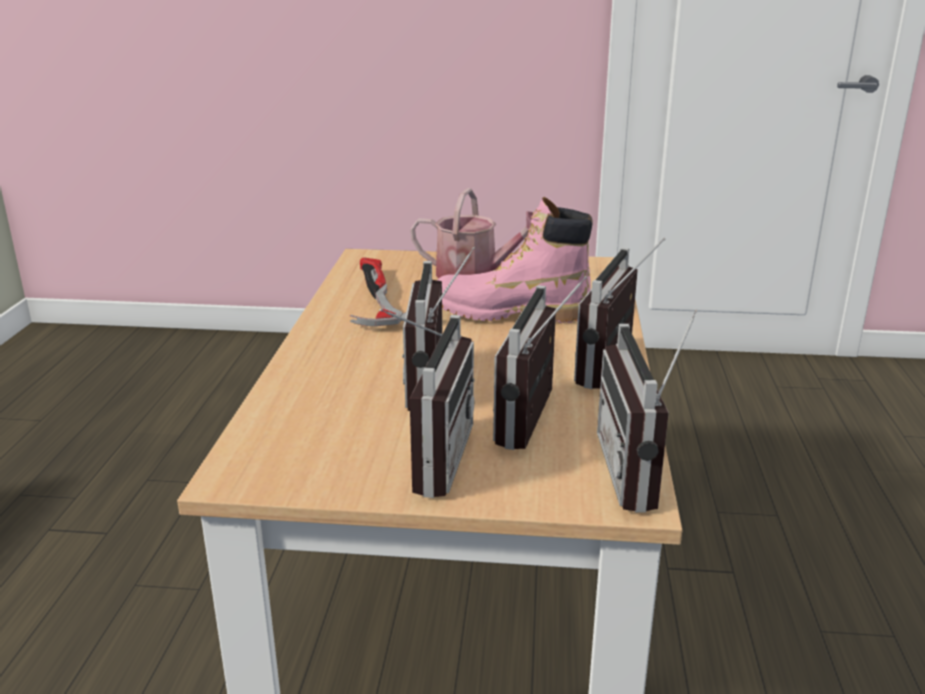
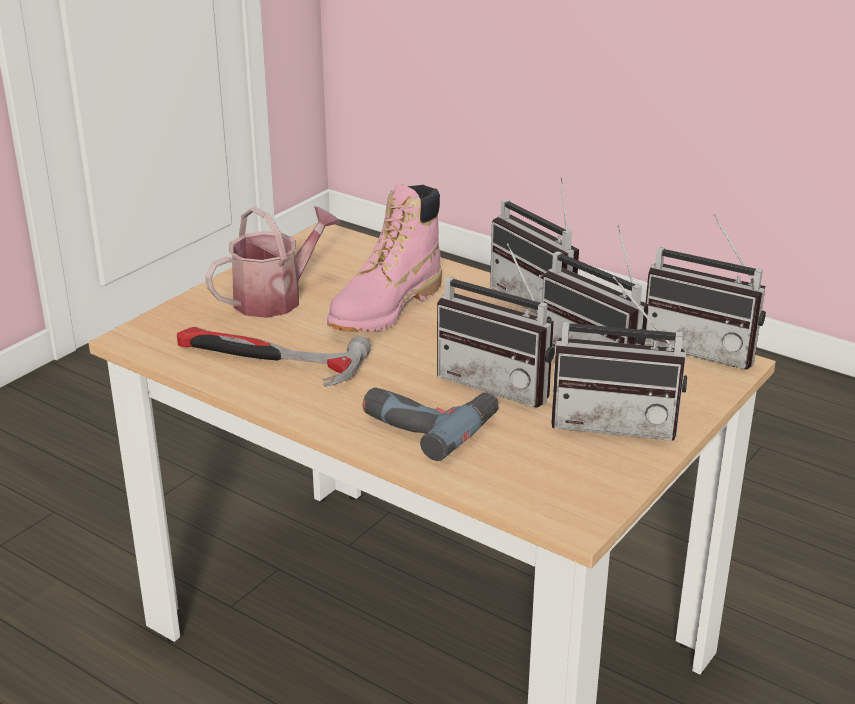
camera: 60 degrees left, 5 degrees up
(343, 374) = (429, 422): none -> power drill
(427, 457) = (615, 422): radio -> radio turned 150 degrees clockwise

